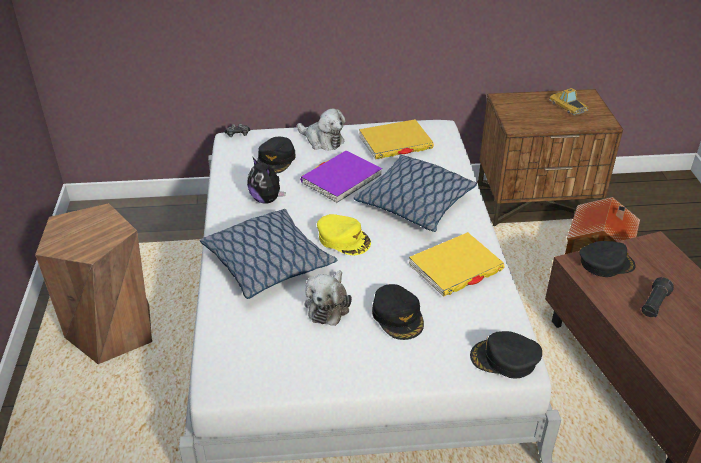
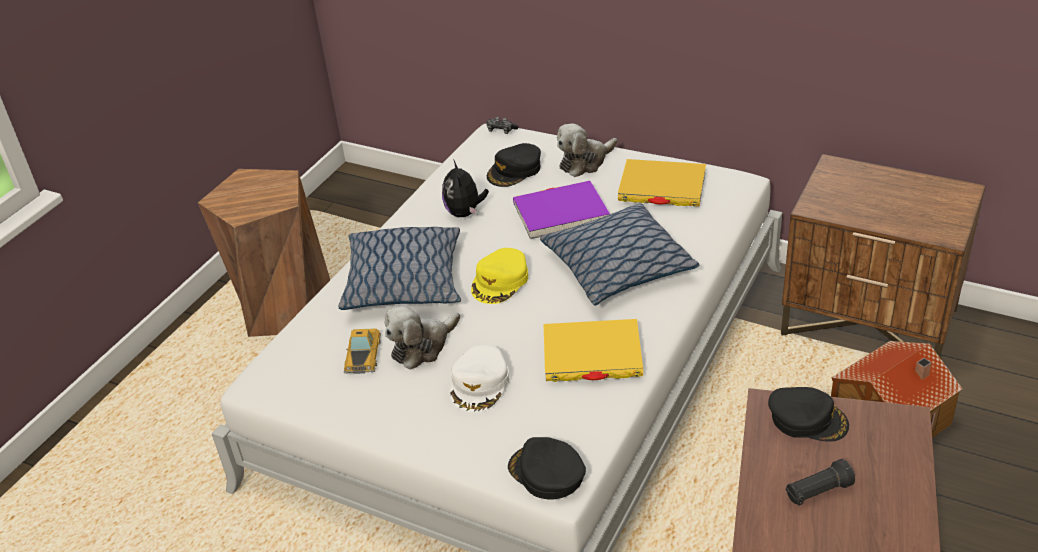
camera: 35 degrees right, 0 degrees up
(322, 140) = (585, 162): plush toy -> plush toy turned 75 degrees clockwise
(343, 239) = (500, 281): yellow cap -> yellow cap turned 45 degrees clockwise
(398, 316) = (480, 384): black cap -> white cap
(567, 106) = (917, 198): toy car -> toy car (363, 354)

